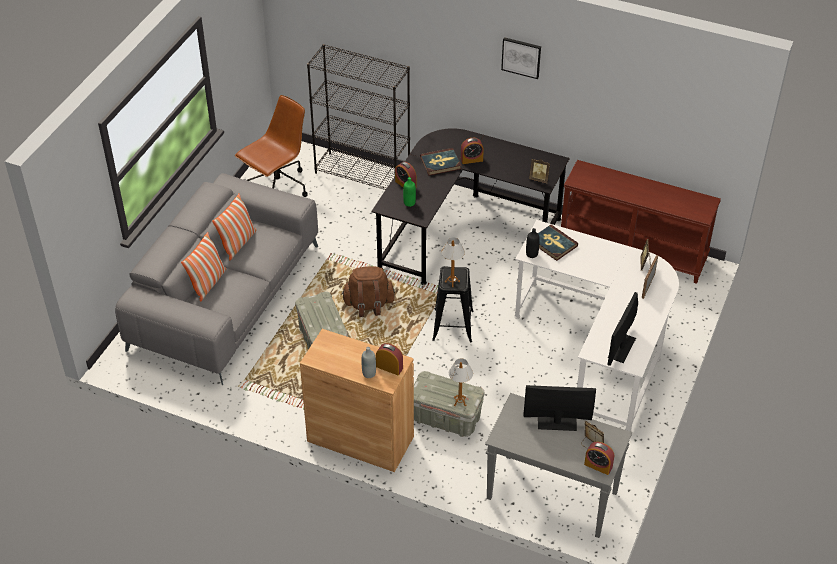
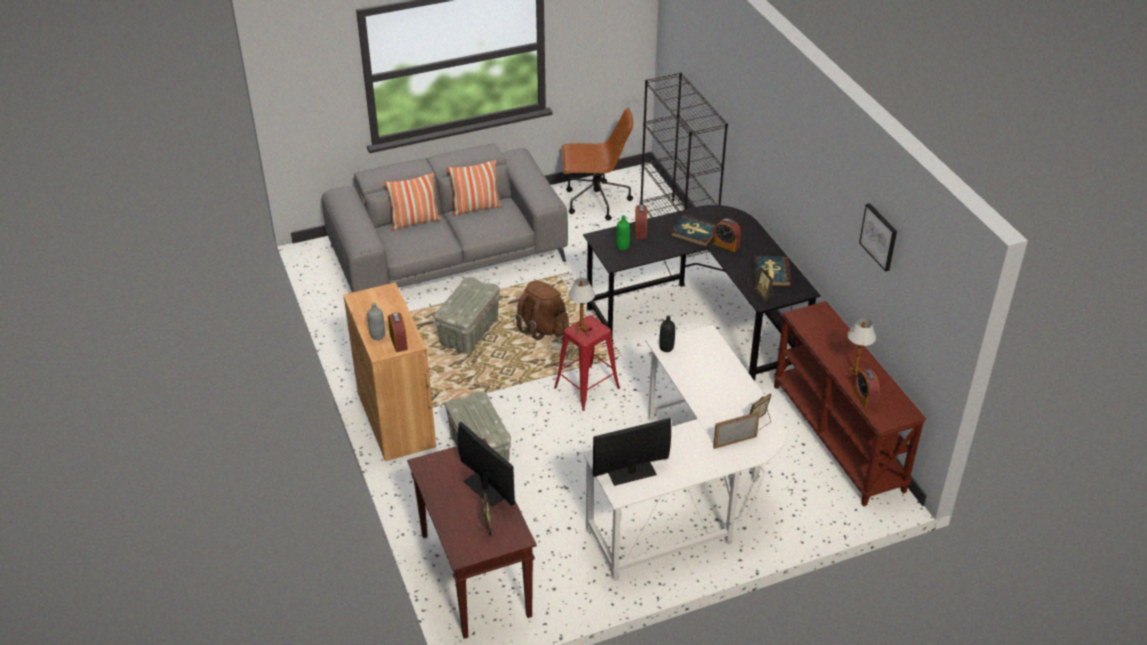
camera: 45 degrees right, 5 degrees down
(453, 325) = (586, 388): black stool -> red stool
(460, 401) = (476, 434): table lamp -> table lamp (854, 374)
(521, 57) = (803, 150): picture -> picture (879, 236)
(550, 496) = (474, 574): grey console table -> brown console table
(553, 244) = (698, 352): book -> book (771, 273)
(598, 466) = (467, 546): alarm clock -> alarm clock (864, 398)

